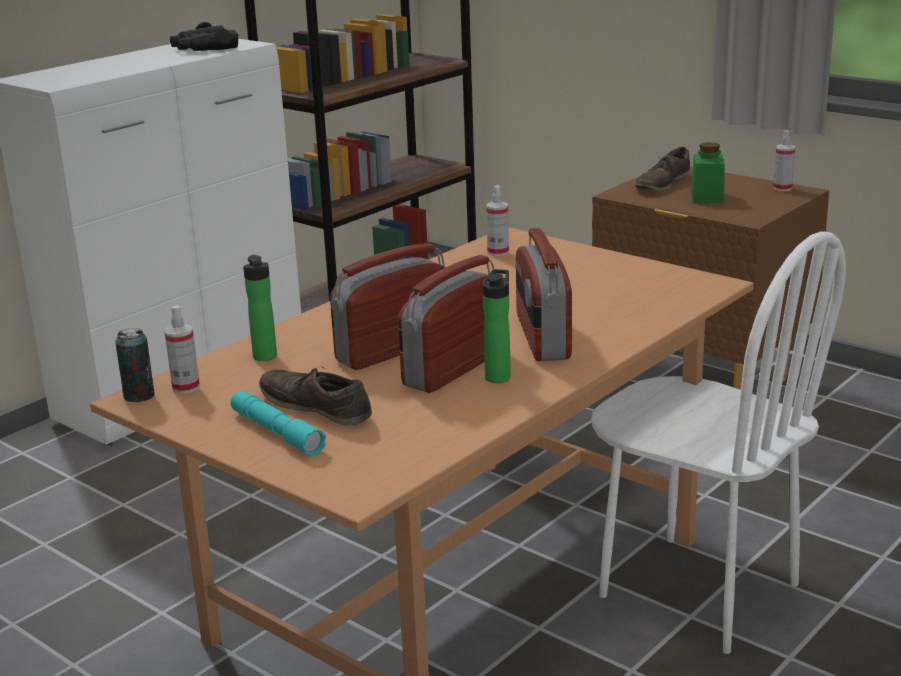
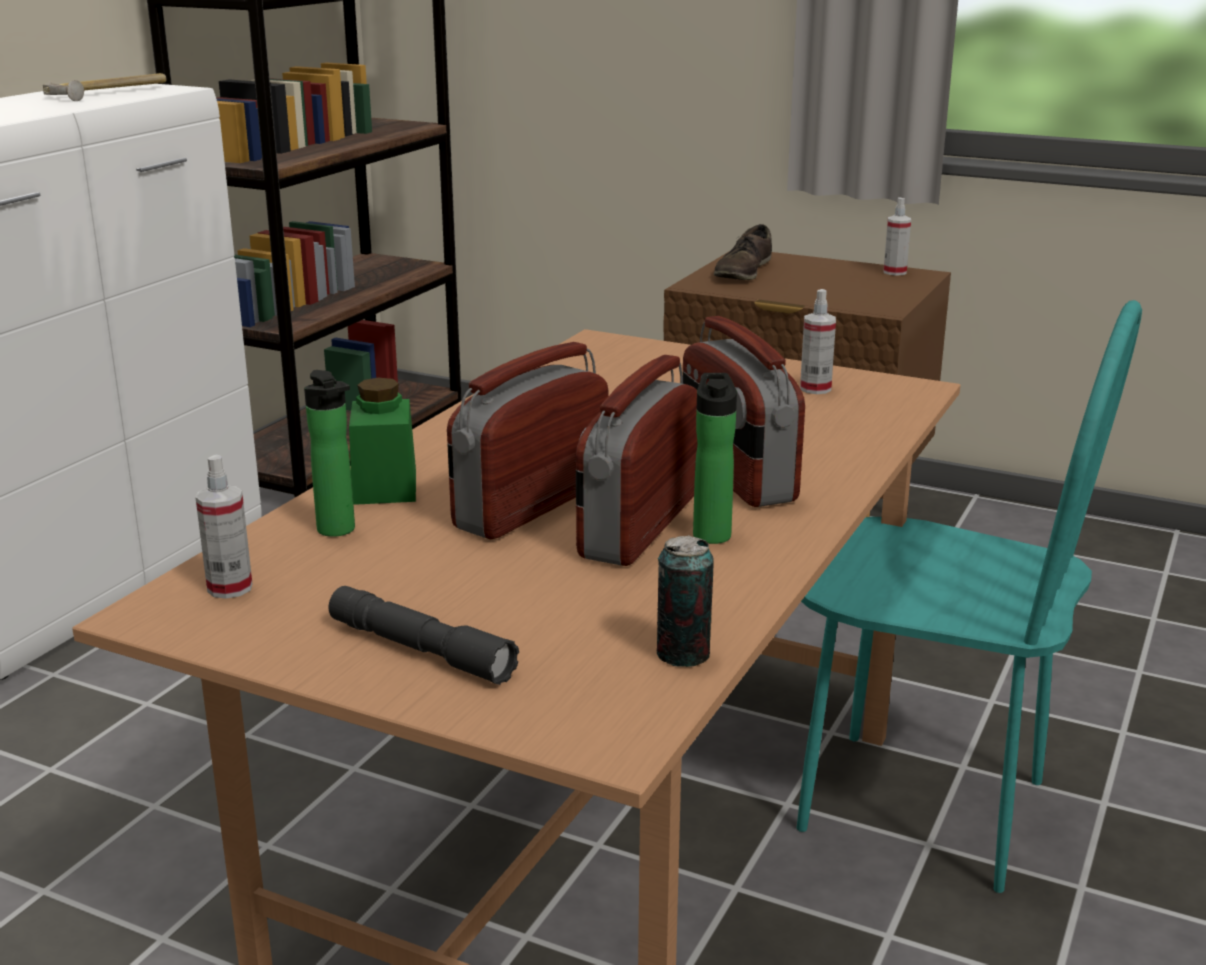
camera: 15 degrees left, 0 degrees up
(139, 396) = (155, 608): can -> can (683, 654)
(204, 48) = (109, 93): black binoculars -> hammer
(277, 433) = (420, 650): turquoise flashlight -> grey flashlight
(316, 407) = (461, 602): brown shoe -> none
(498, 252) = (596, 362): spray bottle -> spray bottle (815, 389)
(698, 591) = (921, 806): white chair -> turquoise chair
(707, 197) = (811, 285): green jar -> green jar (385, 487)

